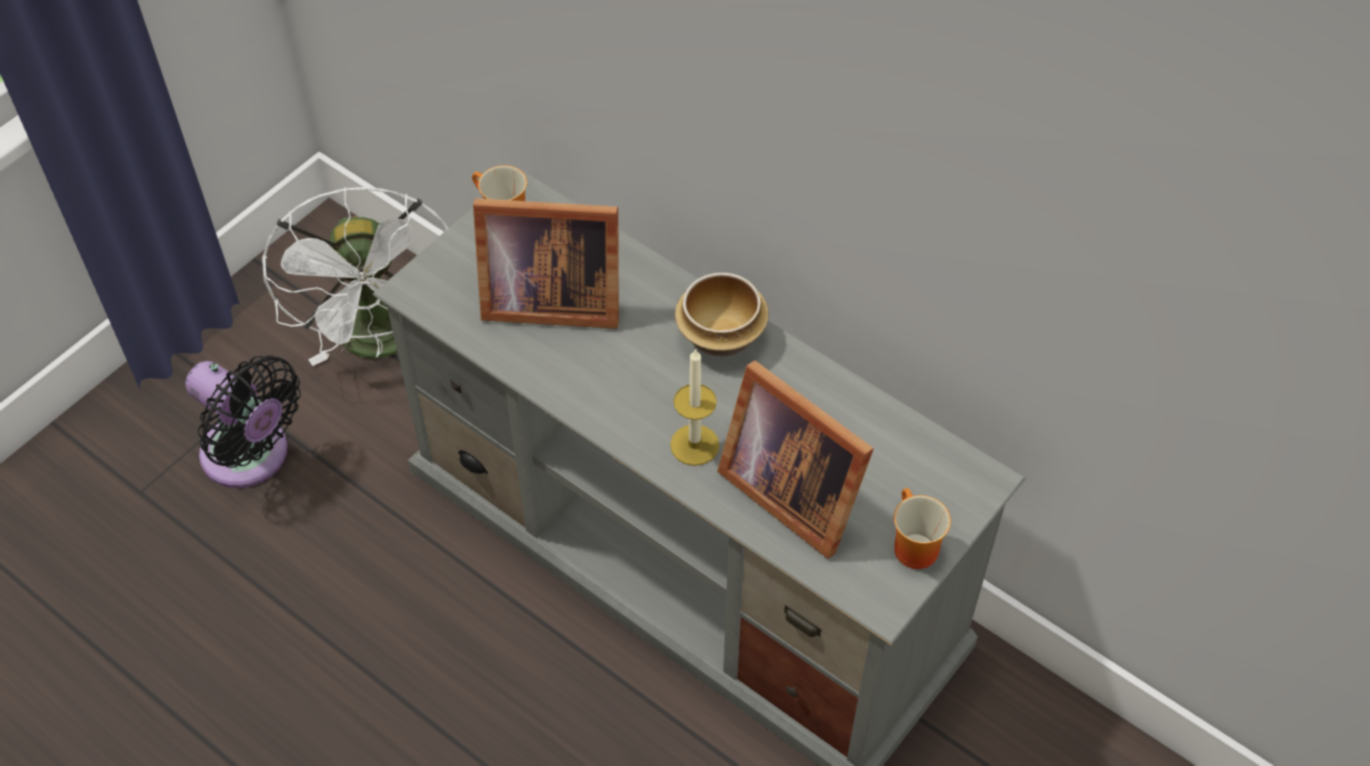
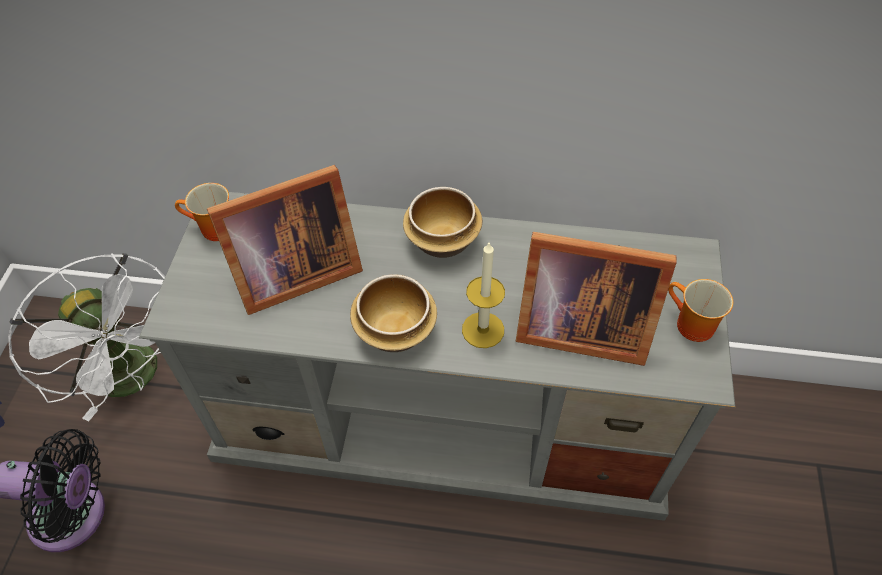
camera: 30 degrees left, 0 degrees up
(610, 402) = (395, 329): none -> bowl

